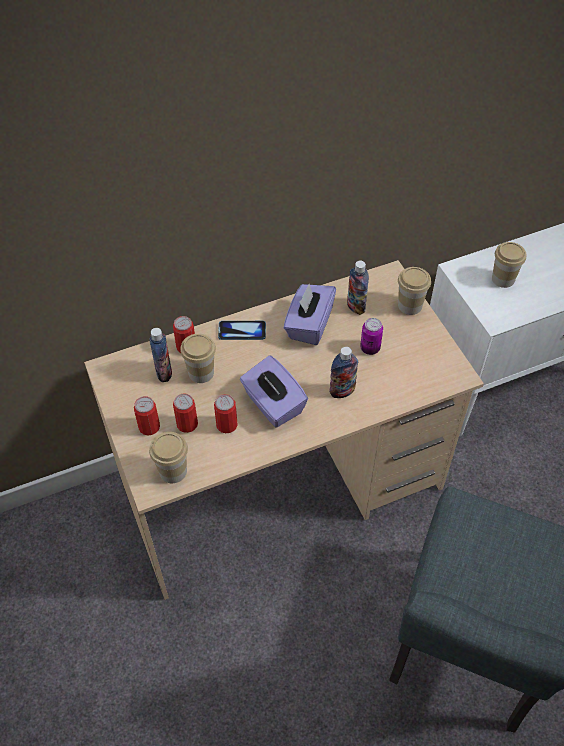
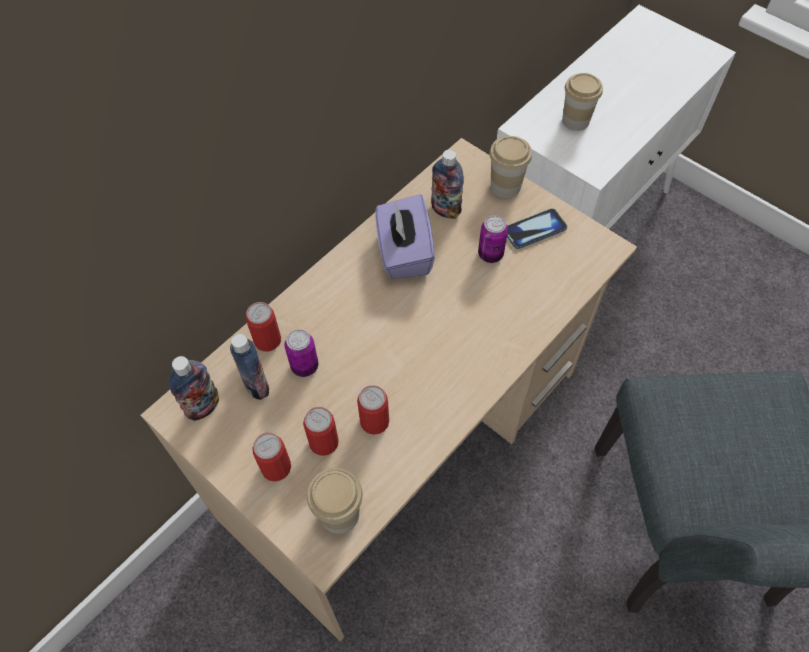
camera: 25 degrees left, 5 degrees up
(201, 372) = (304, 366): cup -> can
(242, 331) = (327, 292): phone -> phone (534, 229)
(273, 404) = (417, 371): purple tissue box -> none
(342, 391) = (488, 320): bottle -> bottle (203, 407)

